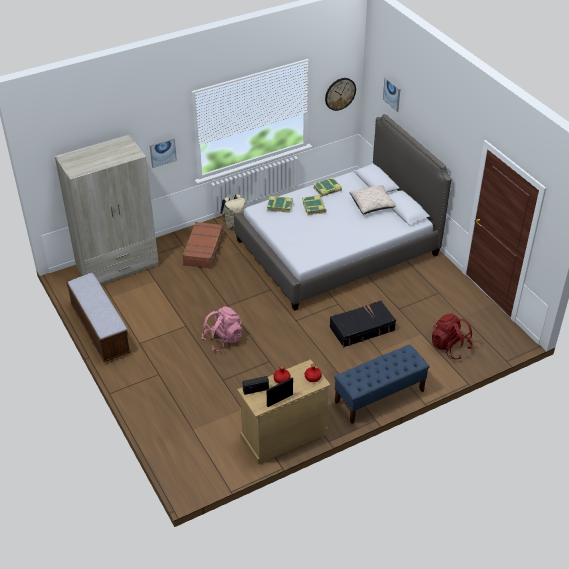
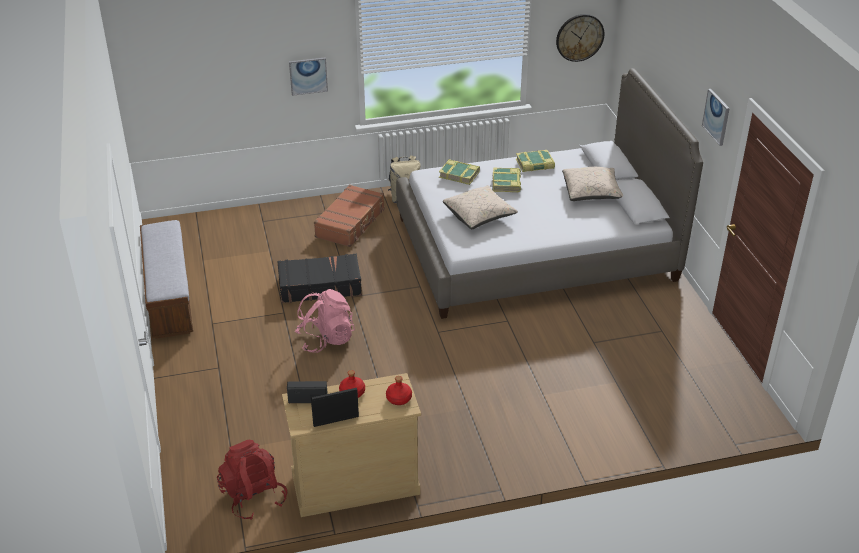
camera: 15 degrees right, 5 degrees down
(118, 266) = (229, 225): beige wardrobe -> none
(305, 235) = (479, 216): none -> beige pillow
(361, 328) = (528, 359): black suitcase -> black suitcase (319, 286)
(379, 397) = (518, 458): blue bench -> none
(392, 94) = (646, 38): picture -> picture (716, 116)
(450, 347) = (652, 408): red backpack -> red backpack (253, 497)

